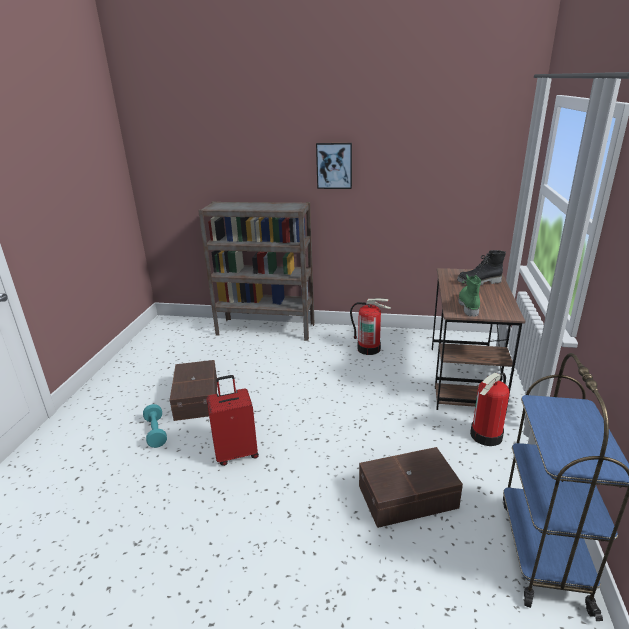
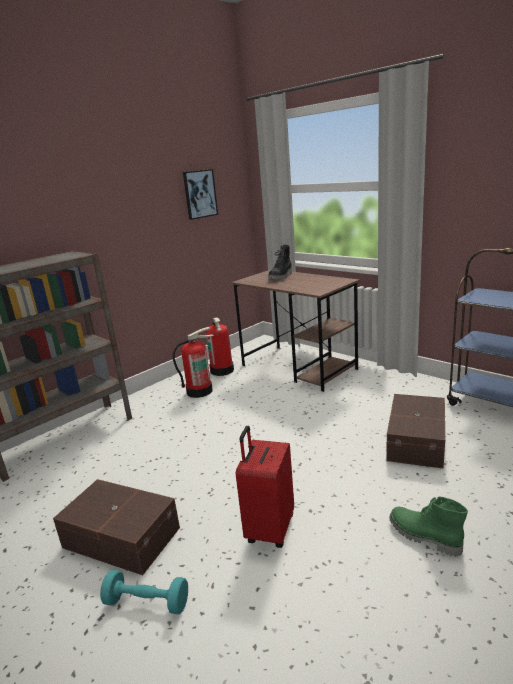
camera: 55 degrees left, 5 degrees down
(334, 165) = (91, 200): picture -> picture (200, 194)
(468, 305) = (313, 286): green boot -> green boot (423, 537)
(486, 436) = (373, 384): fire extinguisher -> fire extinguisher (222, 370)

